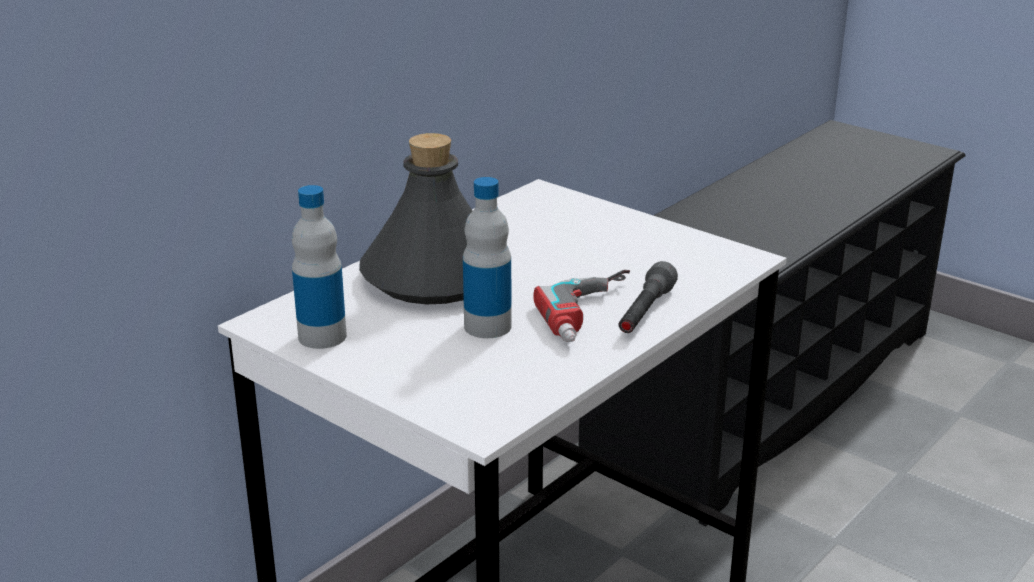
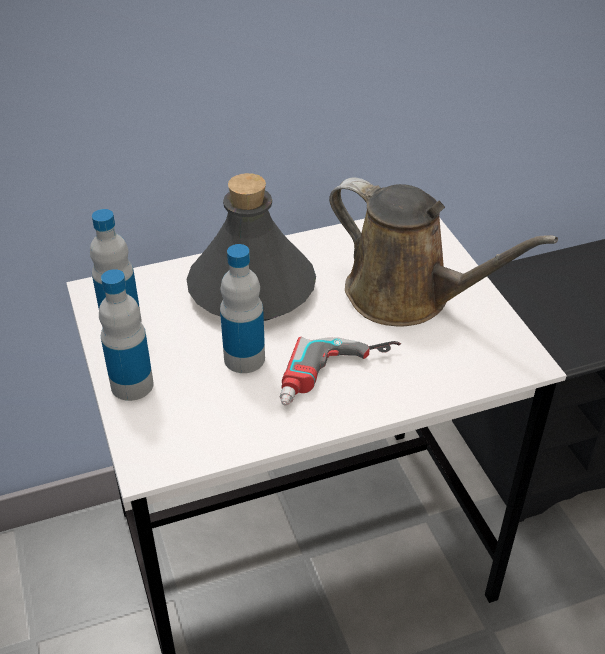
camera: 30 degrees right, 15 degrees up
(393, 377) = (132, 385): none -> bottle
(592, 244) = (407, 296): none -> brown watering can
(645, 312) = (380, 393): grey flashlight -> none

